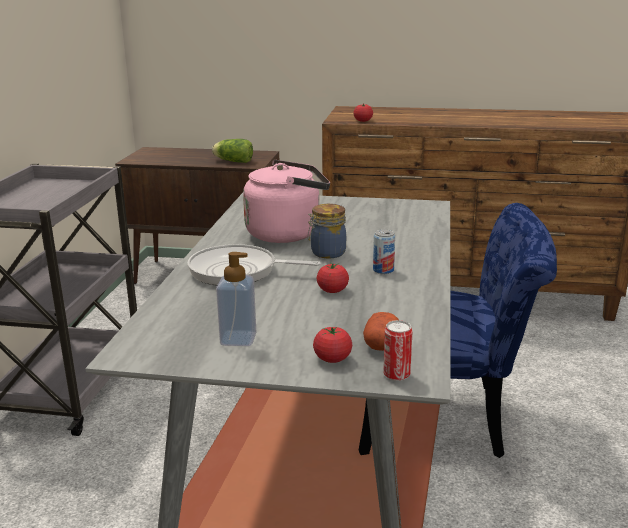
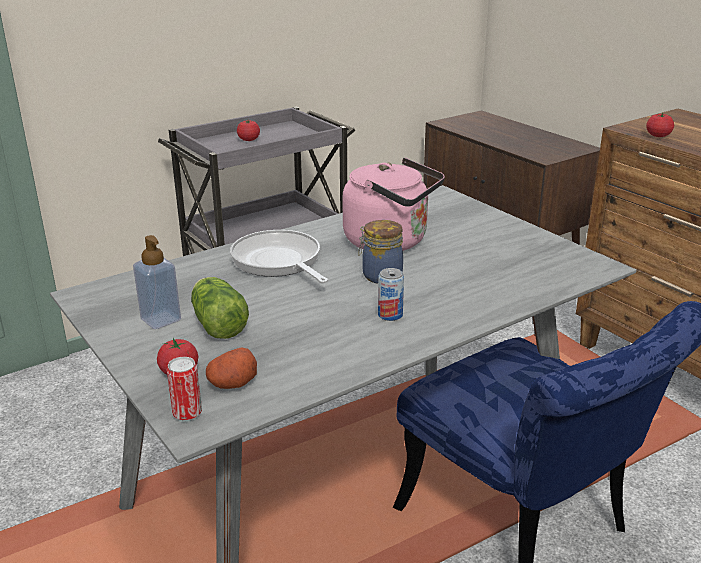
camera: 45 degrees right, 5 degrees up
(232, 161) = (532, 148): lettuce -> lettuce (218, 323)
(332, 290) = (307, 313): tomato -> tomato (248, 140)

